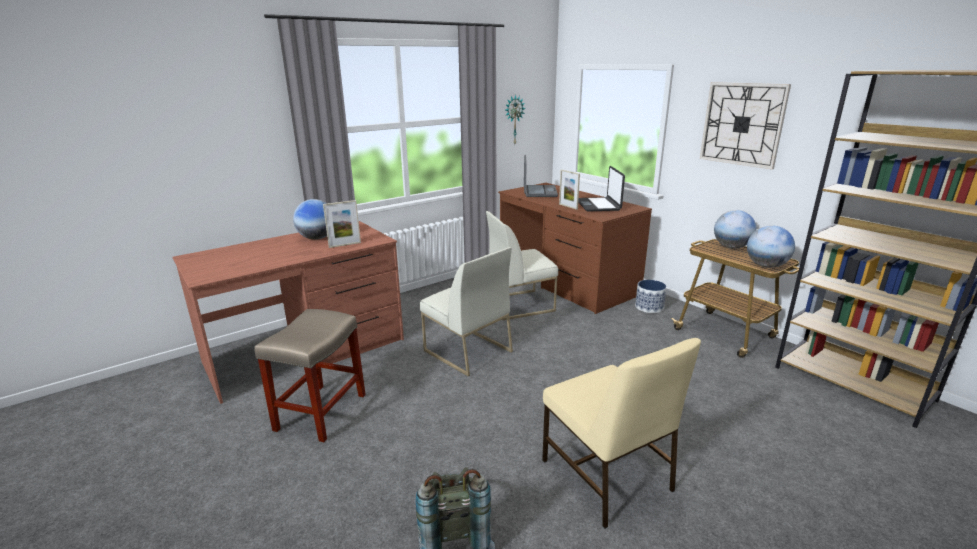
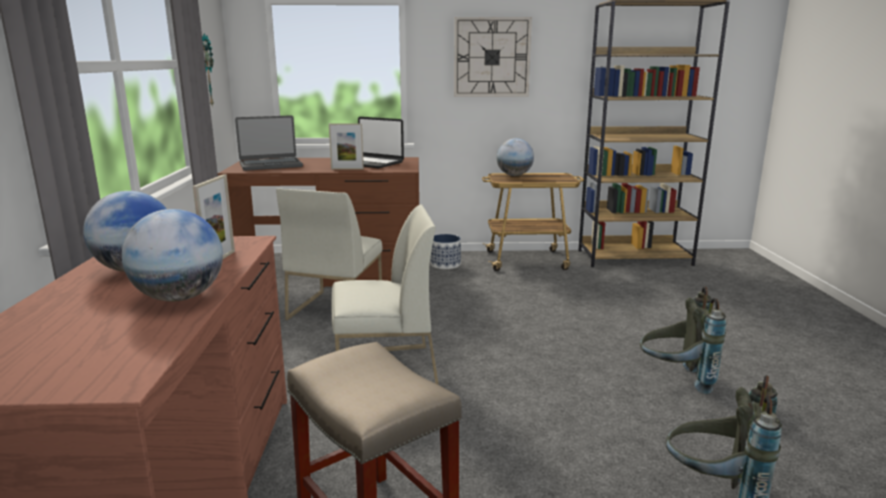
camera: 55 degrees left, 5 degrees down
(539, 192) = (270, 165): laptop -> laptop turned 120 degrees clockwise
(606, 477) = (675, 379): beige chair -> grey backpack
(766, 266) = (564, 179): globe -> globe (179, 298)

